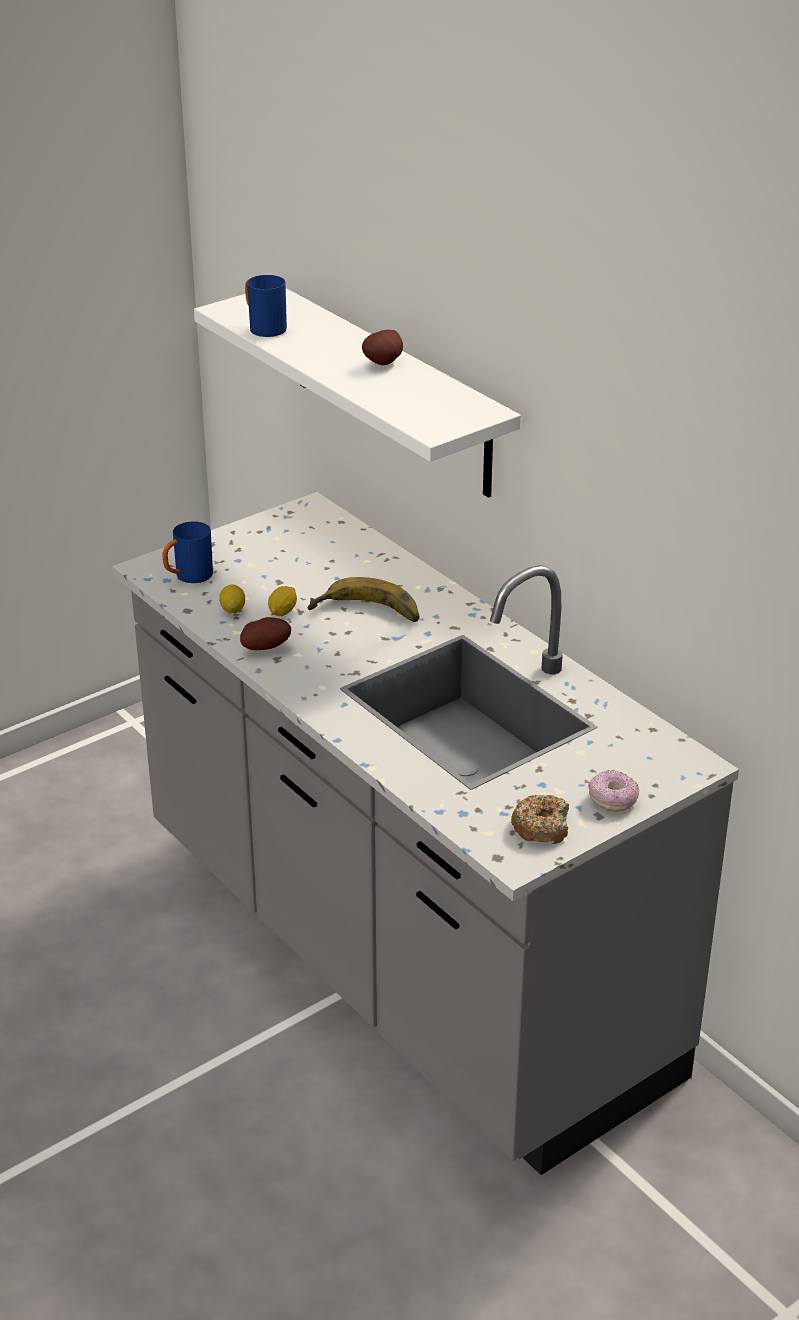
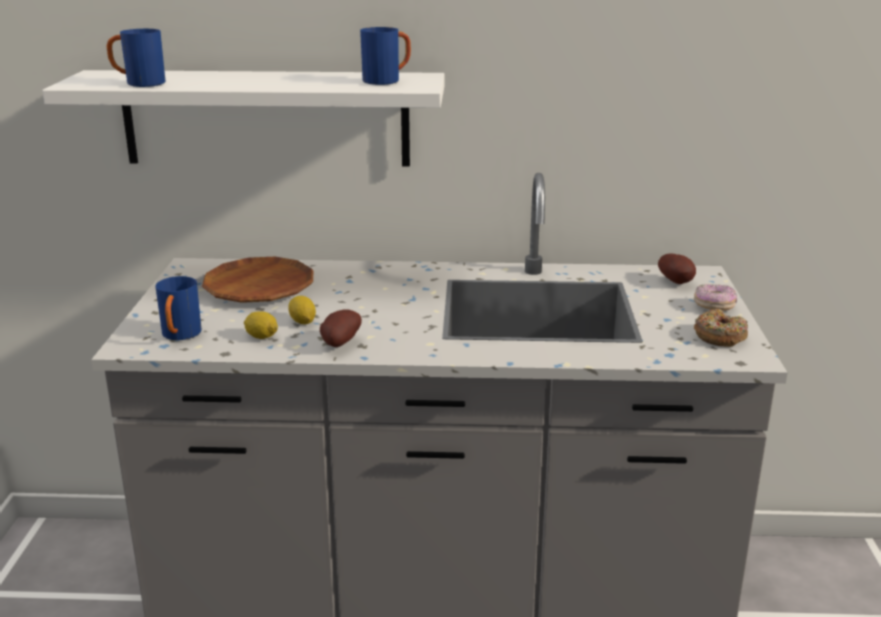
camera: 50 degrees left, 10 degrees down
(315, 560) = (259, 288): none -> brown plate
(366, 614) = (364, 297): banana -> none
(385, 363) = (287, 76): potato -> potato (677, 282)
(437, 407) = (387, 80): none -> blue mug

